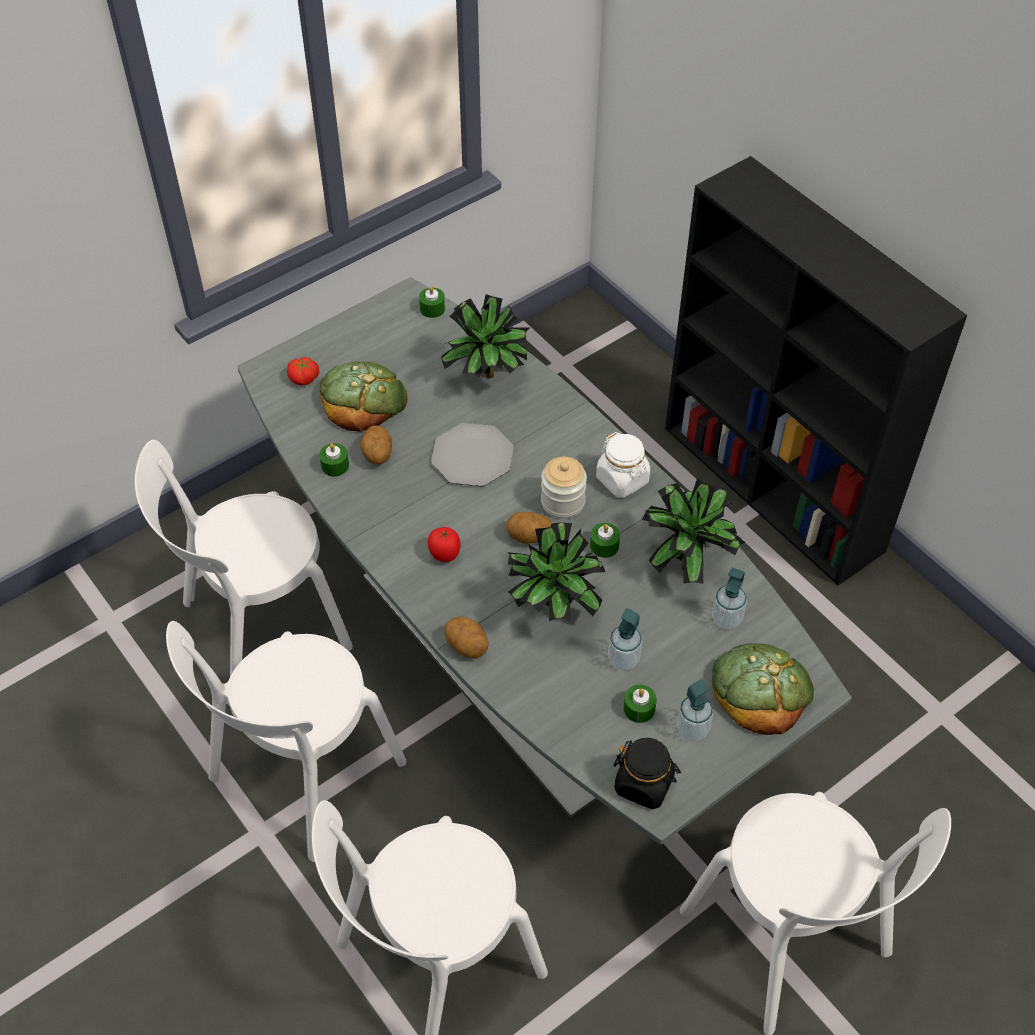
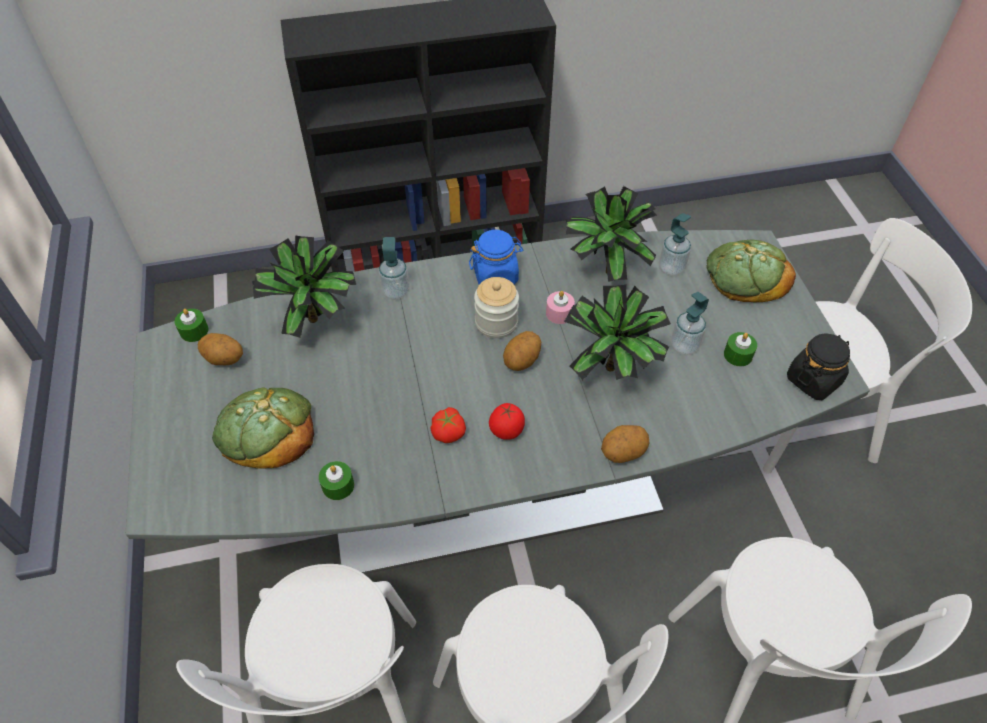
camera: 65 degrees left, 0 degrees up
(304, 378) = (198, 473): tomato -> tomato (449, 432)
(377, 455) = (349, 443): potato -> potato (224, 360)
(472, 456) = (402, 367): plate -> none
(604, 545) = (559, 313): green candle -> pink candle
(622, 480) = (495, 275): white jar -> blue jar
(692, 729) = (770, 329): soap dispenser -> soap dispenser (396, 292)

